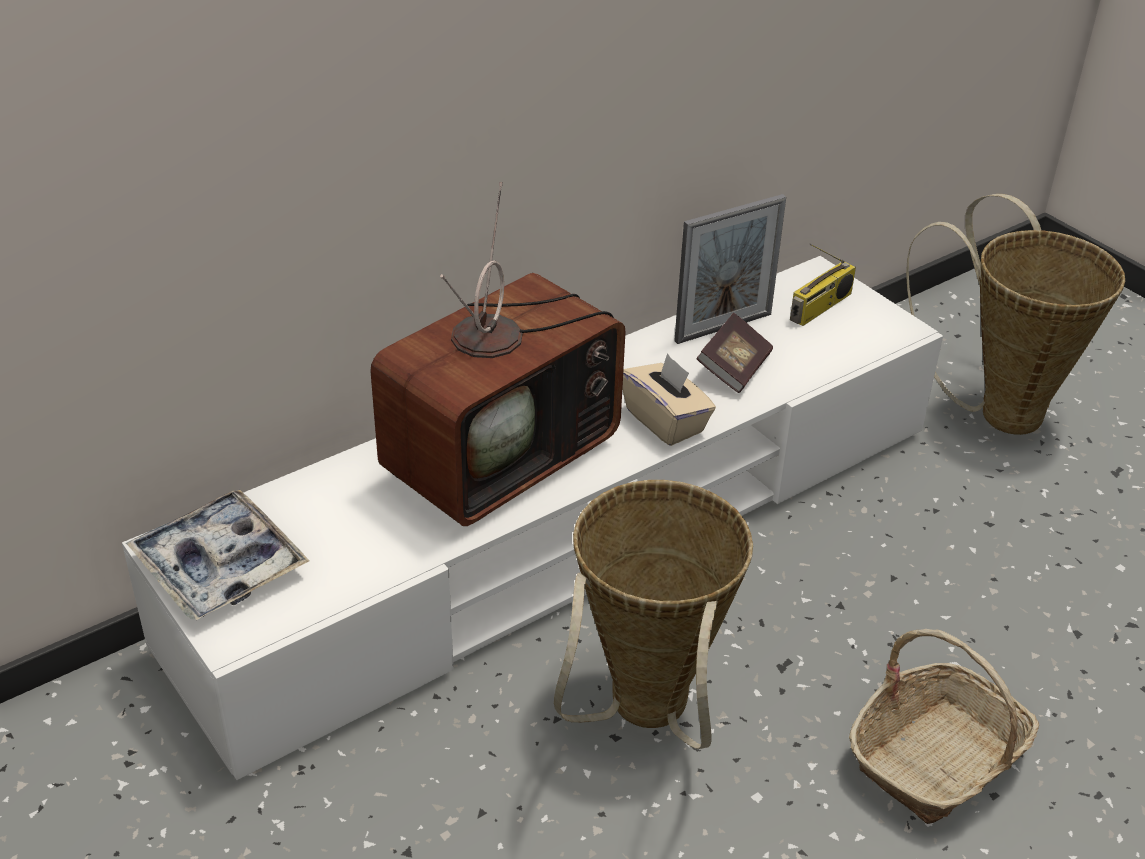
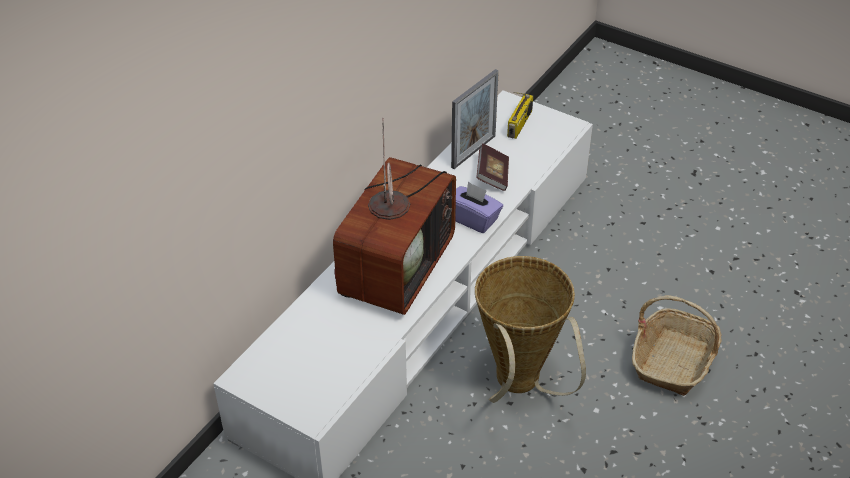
camera: 20 degrees left, 5 degrees up
(219, 566) = (279, 379): tray -> none
(666, 421) = (473, 219): beige tissue box -> purple tissue box
(998, 409) = (618, 152): basket -> none

